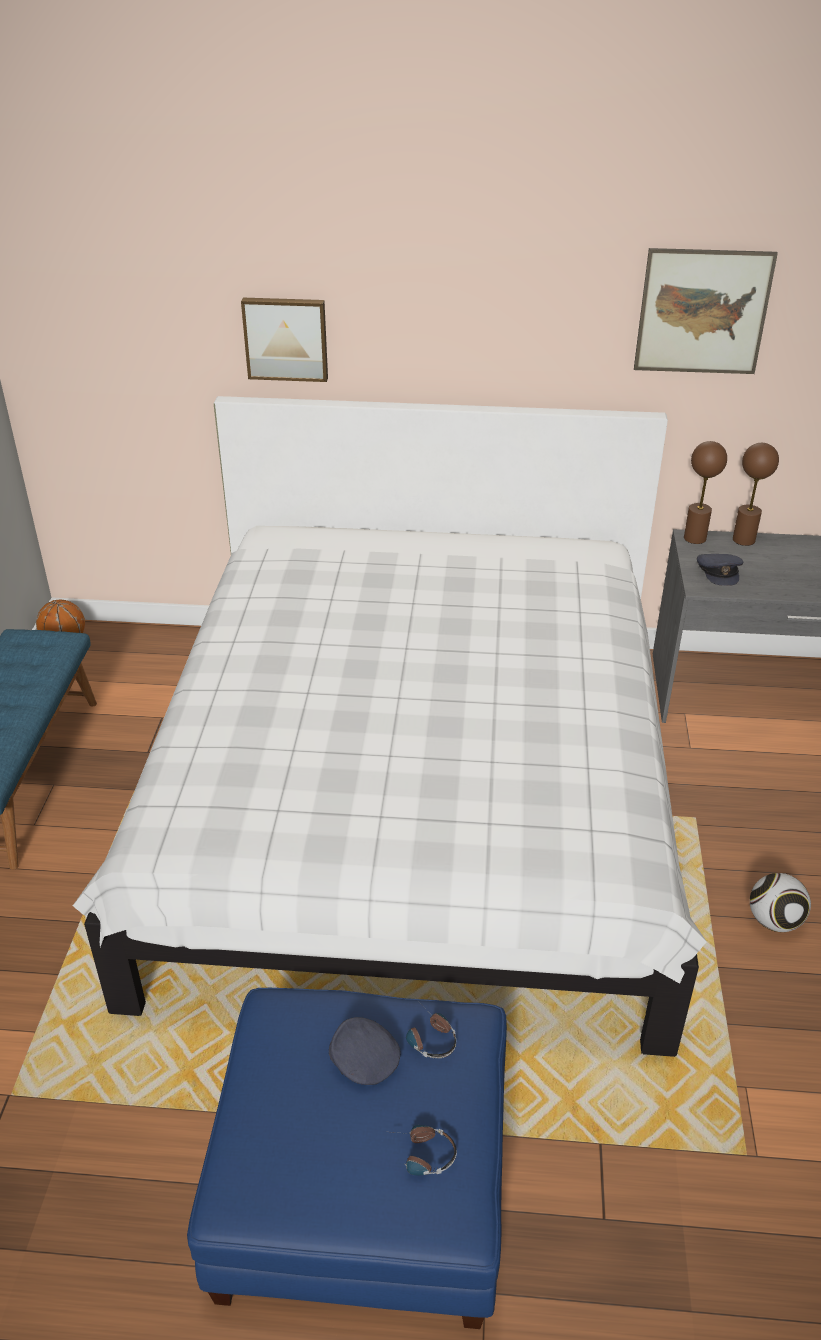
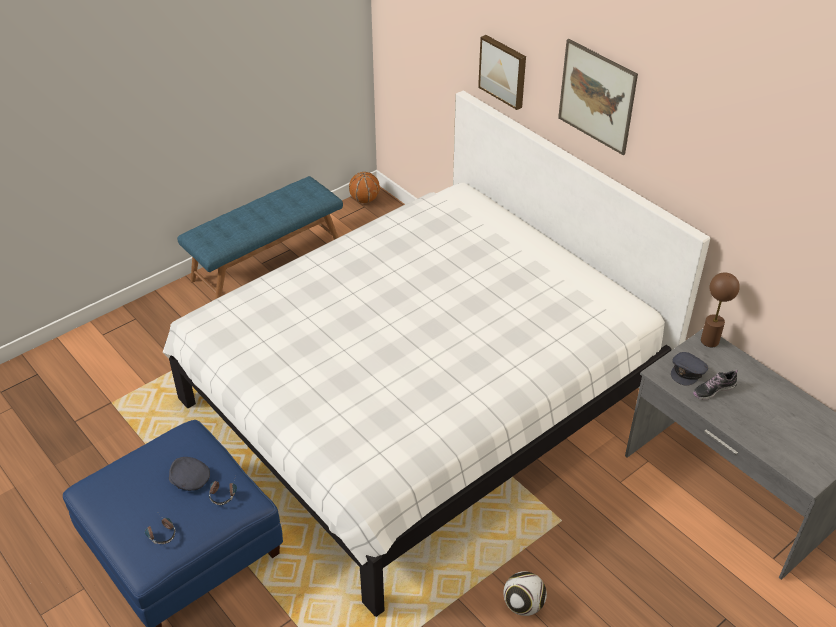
camera: 45 degrees right, 5 degrees up
(362, 1059) = (189, 479): grey cap -> grey cap turned 60 degrees counterclockwise
(702, 312) = (746, 175): picture -> picture (597, 96)
(743, 540) = (742, 362): brown table lamp -> none
(759, 574) = (713, 390): none -> shoe

